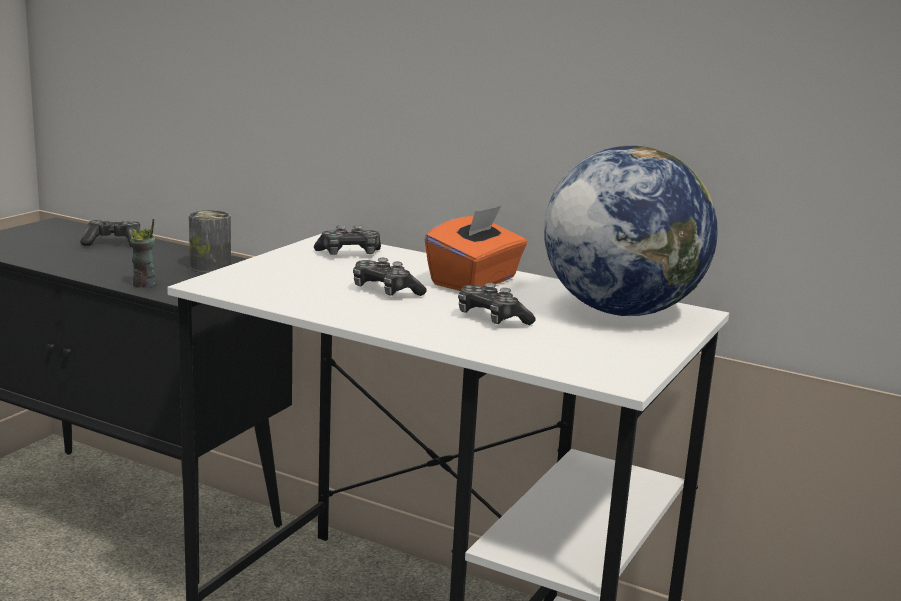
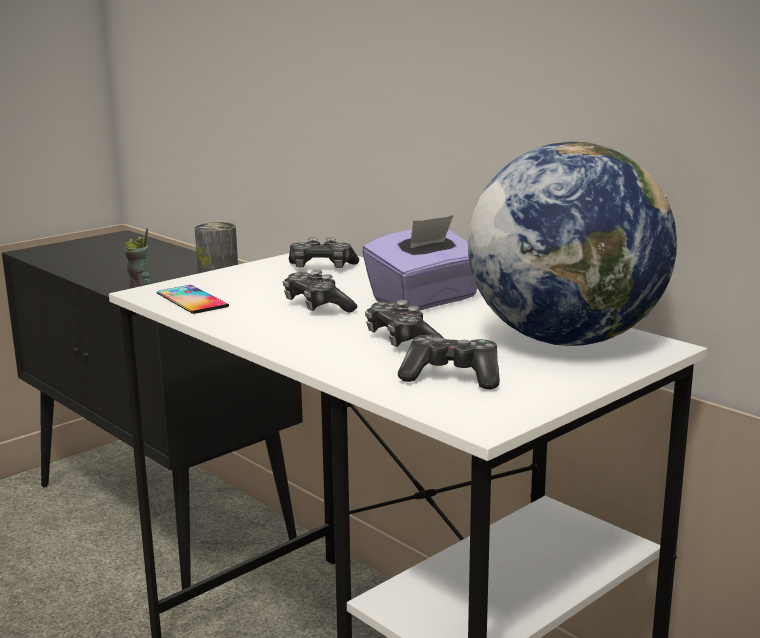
camera: 20 degrees right, 0 degrees up
(114, 243) = (153, 254): game controller -> game controller (452, 377)
(261, 290) = (192, 300): none -> phone
(475, 282) = (426, 300): orange tissue box -> purple tissue box

